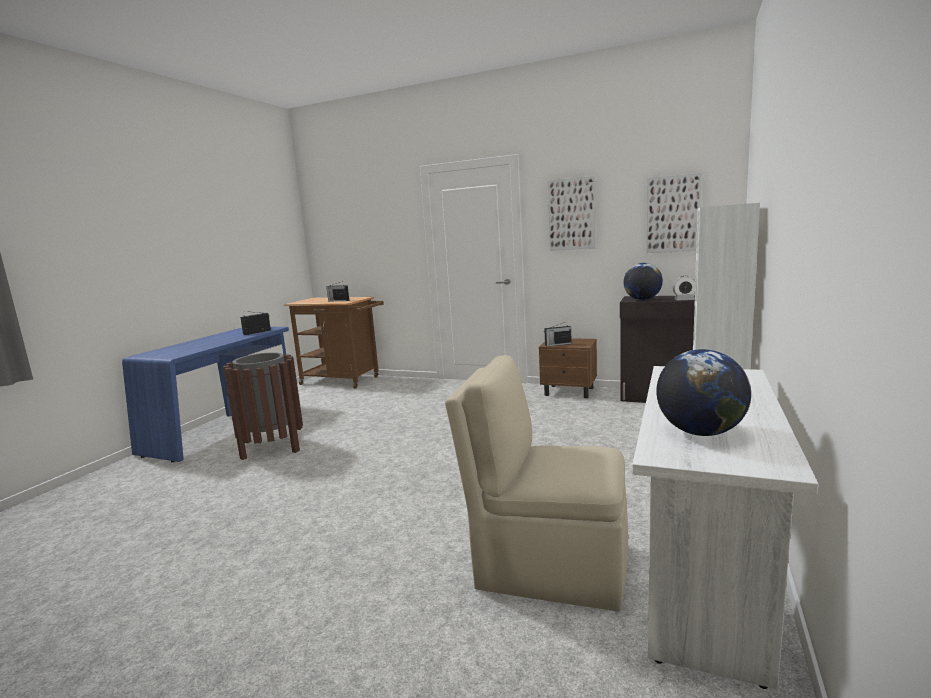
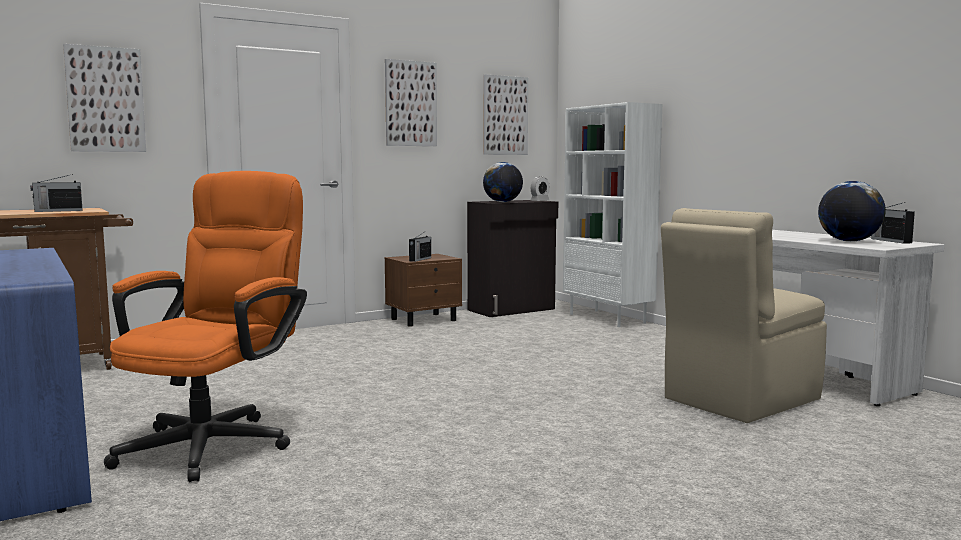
camera: 55 degrees left, 5 degrees down
(257, 332) = (29, 254): radio -> radio (890, 241)
(272, 448) = (216, 441): brown trash can -> orange office chair
(376, 234) = (105, 99): none -> picture

